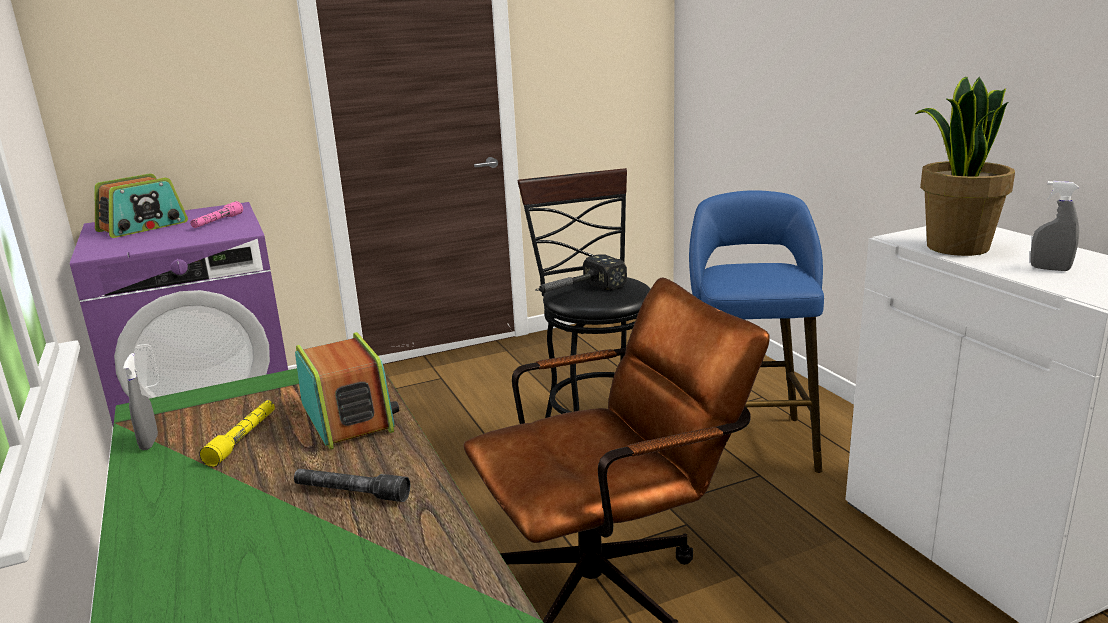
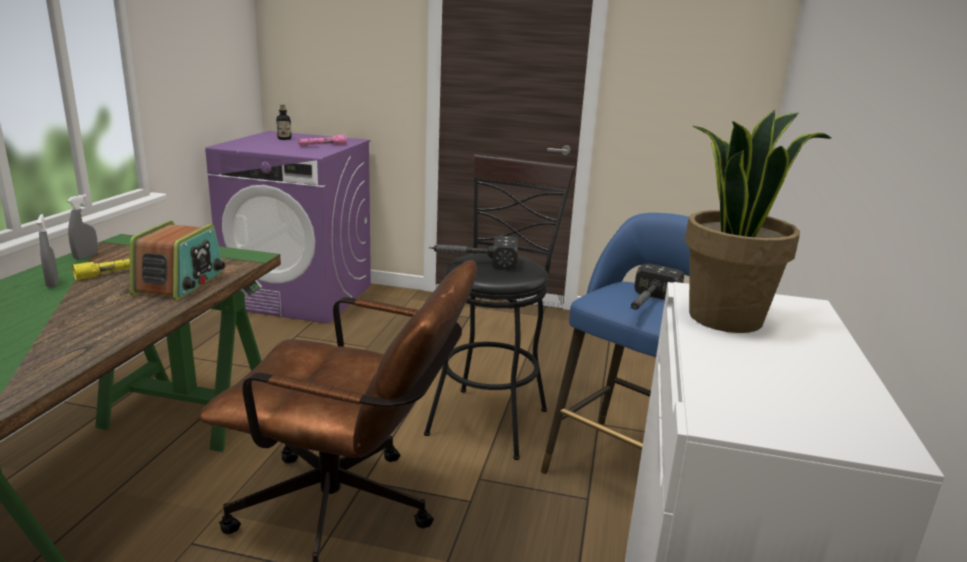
camera: 35 degrees right, 0 degrees up
(143, 227) = (284, 139): radio -> bottle
(351, 493) = (83, 322): grey flashlight -> none
(769, 277) = (646, 305): none -> hammer
(1050, 269) = (758, 372): grey spray bottle -> grey spray bottle (52, 283)

